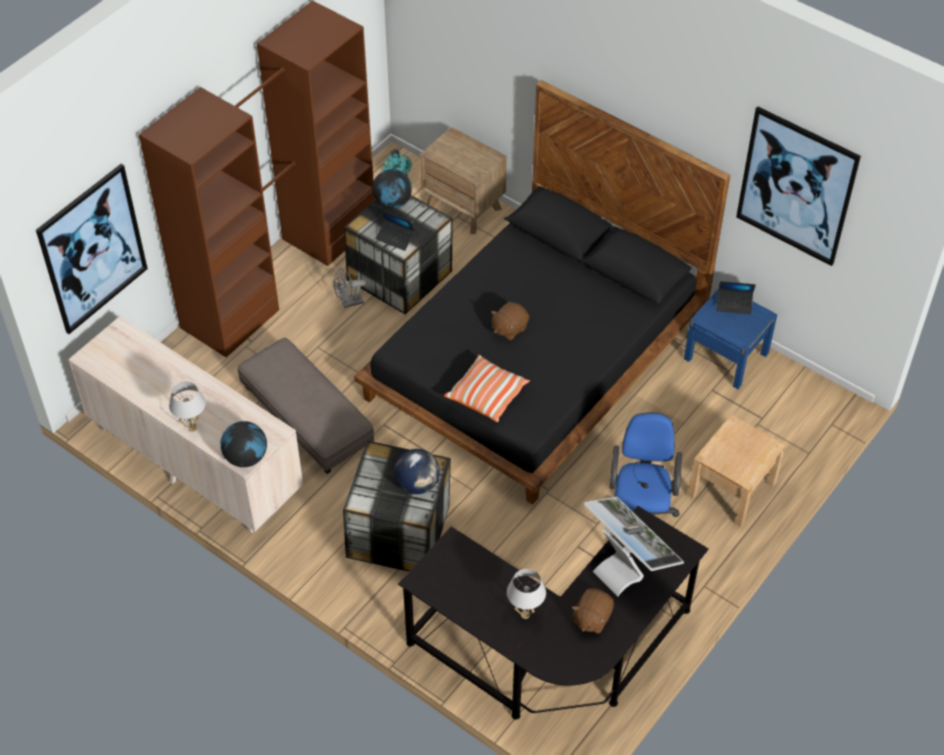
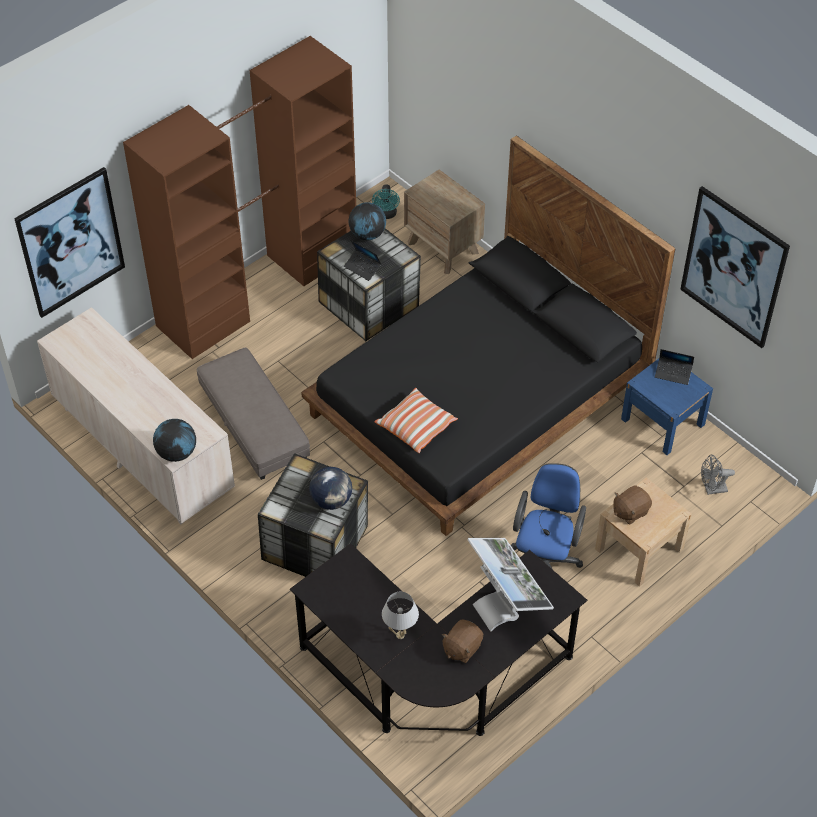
camera: 10 degrees right, 0 degrees up
(192, 428) = (134, 419): white table lamp -> none
(348, 303) = (315, 323): grey fan -> grey fan (712, 489)
(509, 328) = (451, 367): brown plush toy -> brown plush toy (630, 511)

